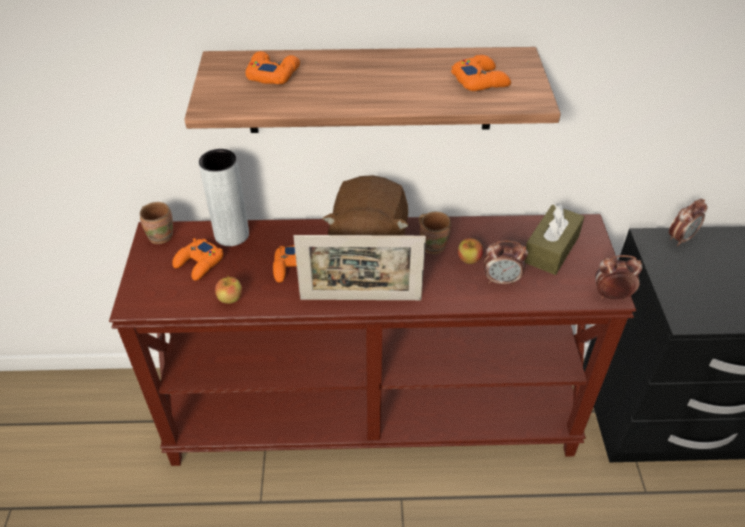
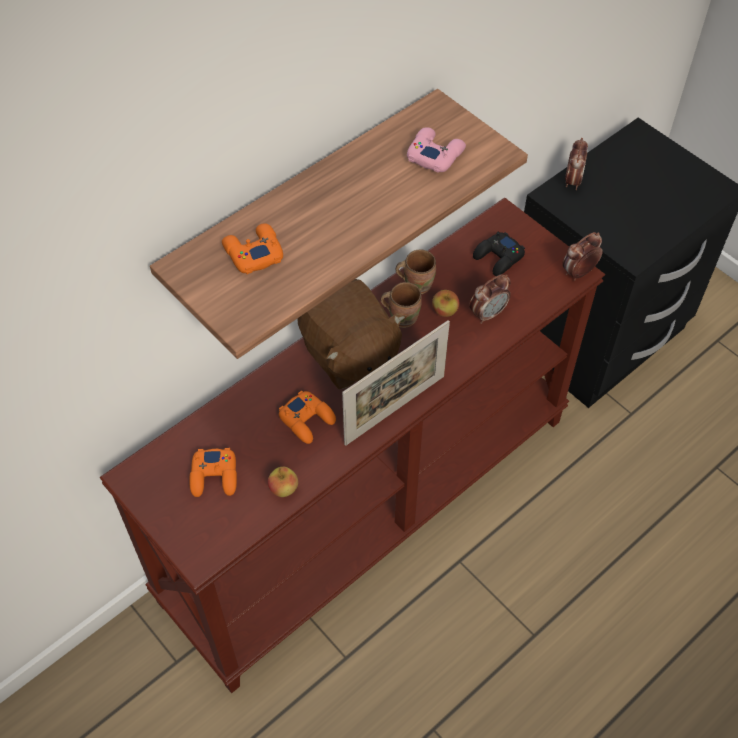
camera: 40 degrees left, 10 degrees up
(161, 235) = (142, 474): brown mug -> brown mug (416, 284)
(232, 235) = (212, 427): grey vase -> none
(480, 80) = (435, 154): orange game controller -> pink game controller
(551, 249) = (498, 258): brown tissue box -> black game controller

